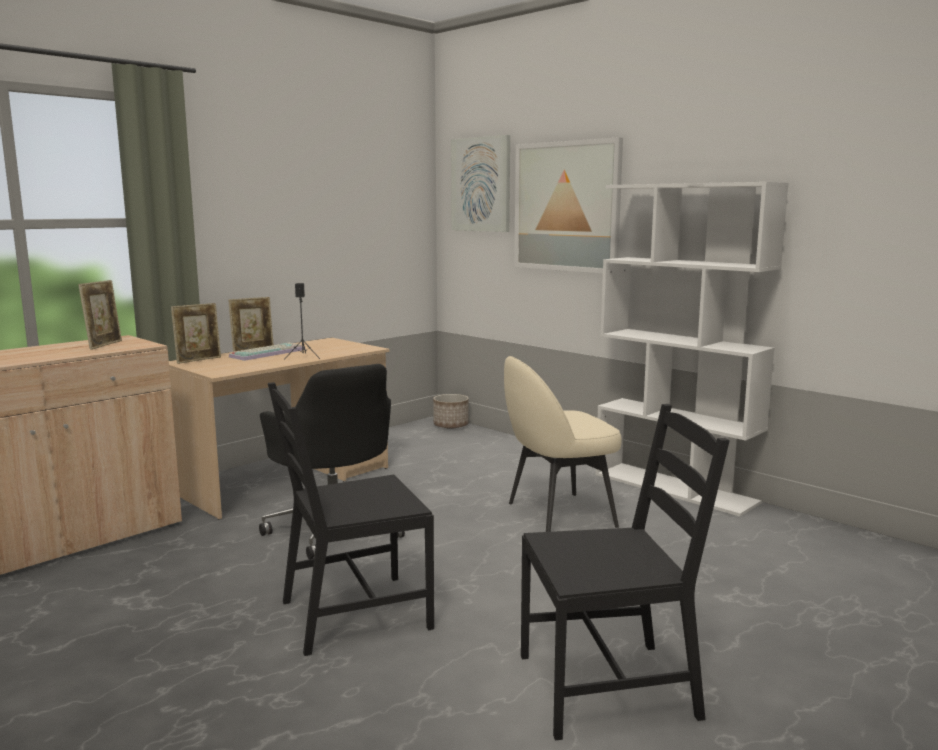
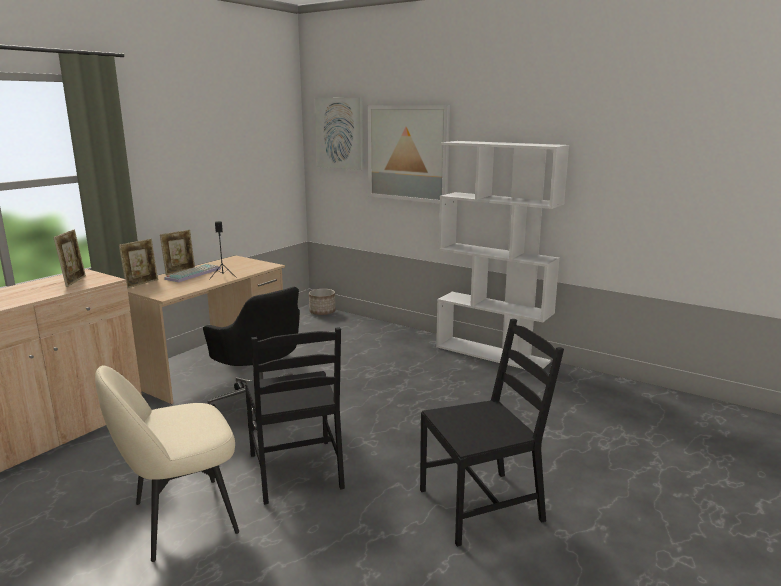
camera: 10 degrees left, 5 degrees up
(354, 614) = (297, 471): black chair -> black chair turned 75 degrees counterclockwise
(558, 515) = (418, 381): beige chair -> beige chair (181, 518)

